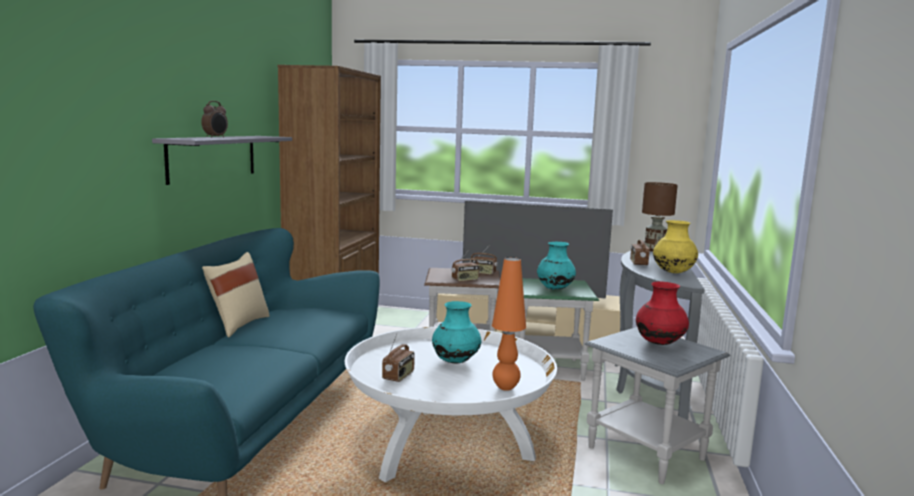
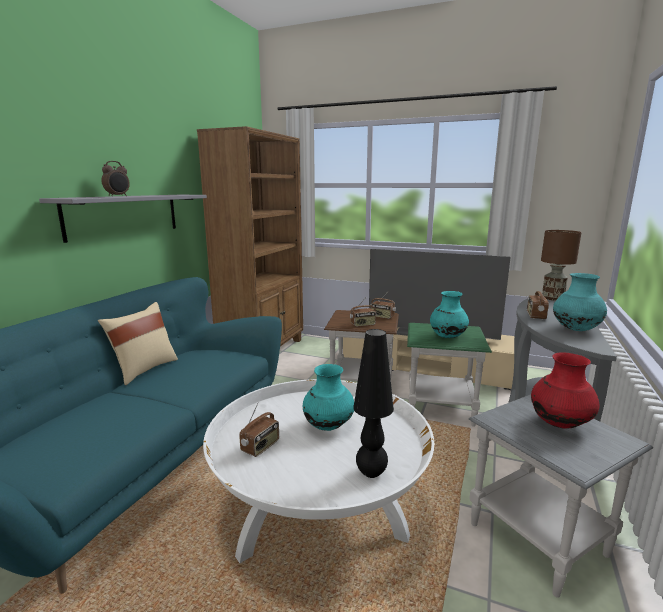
camera: 10 degrees right, 5 degrees up
(505, 388) = (371, 473): orange table lamp -> black table lamp
(673, 272) = (576, 330): yellow vase -> turquoise vase

